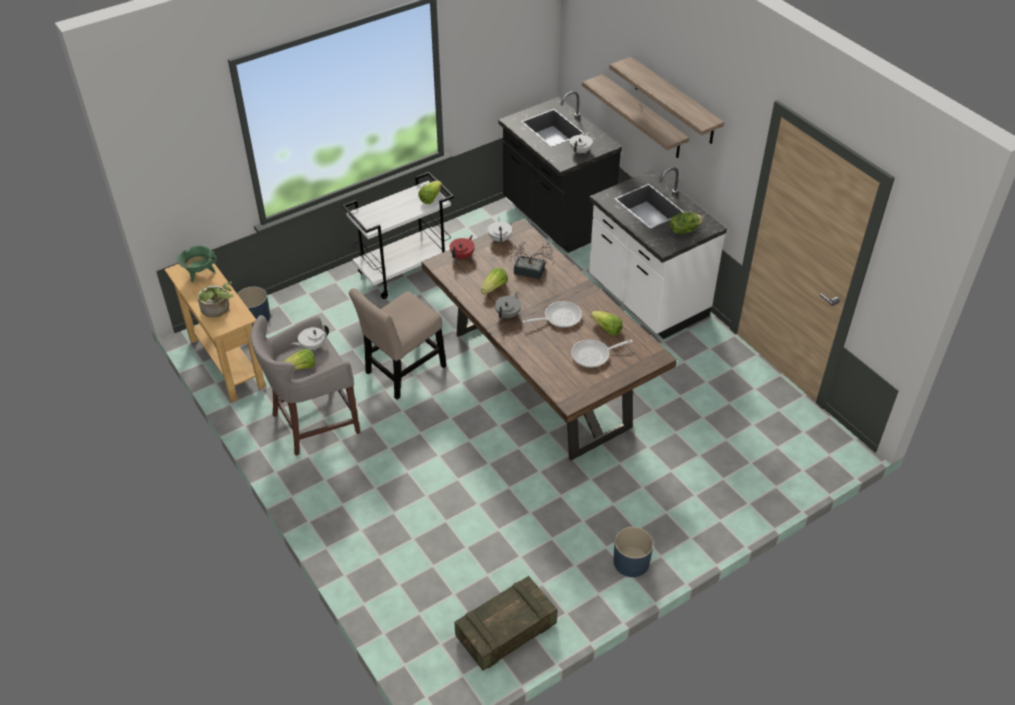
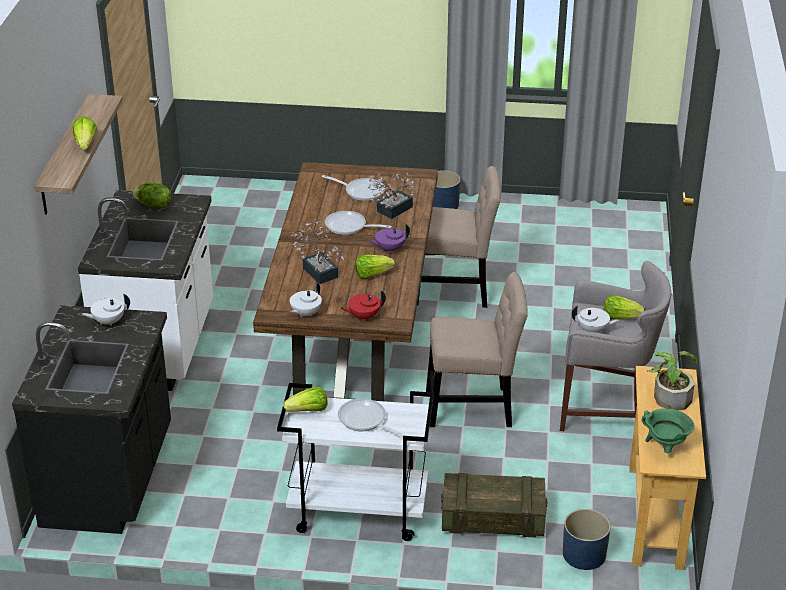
camera: 140 degrees left, 10 degrees down
(393, 208) = (365, 421): none -> frying pan
(506, 631) = (574, 214): crate -> crate (493, 518)
(508, 314) = (389, 249): grey teapot -> purple teapot
(516, 465) = (455, 291): none -> beige chair
(549, 349) = (391, 210): none -> potted plant
(606, 329) = (323, 202): lettuce -> lettuce (85, 144)
(643, 117) = (55, 233): shelf -> none

